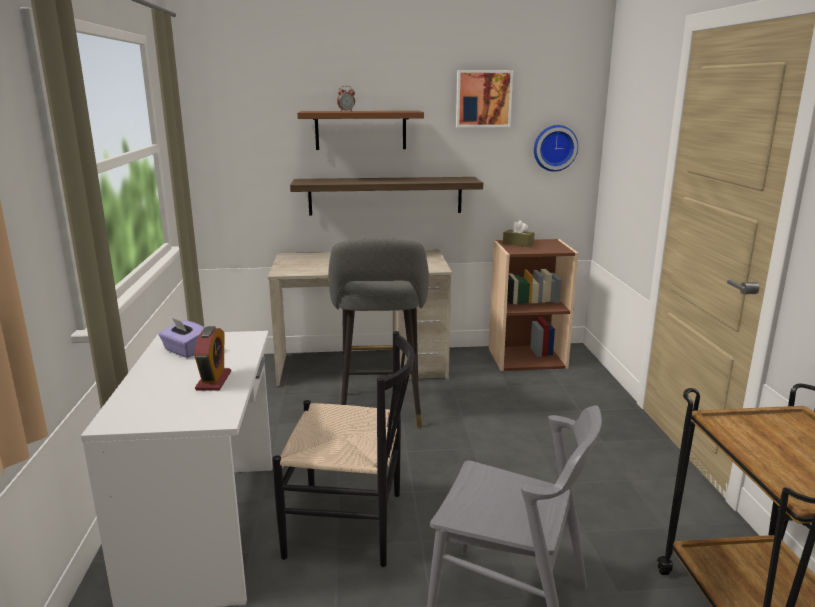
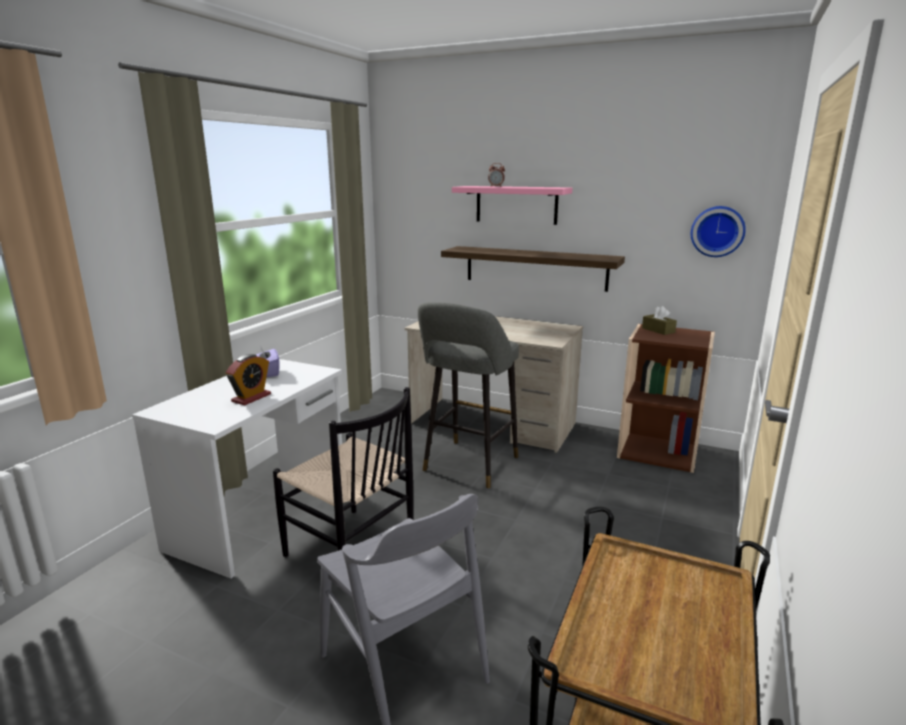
camera: 30 degrees right, 0 degrees up
(360, 130) = (516, 205): brown shelf -> pink shelf
(483, 98) = (638, 176): picture -> none

